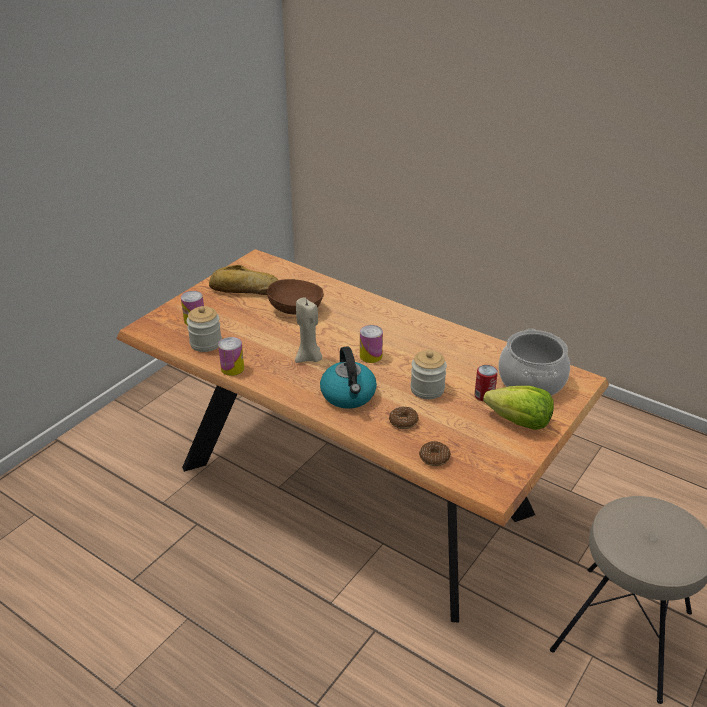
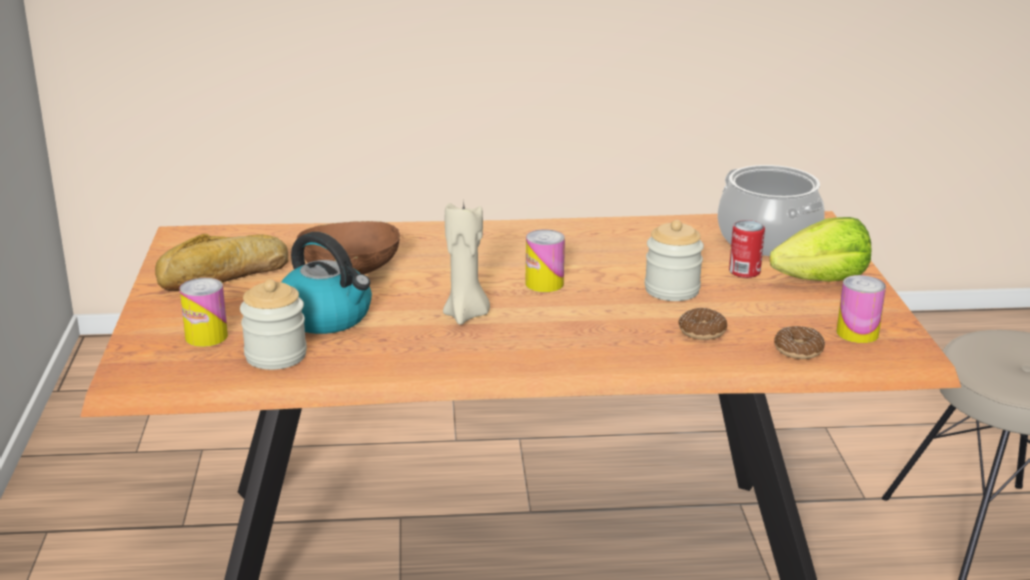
camera: 40 degrees left, 10 degrees down
(232, 368) = (373, 368): can -> can (857, 333)
(349, 395) = (589, 333): kettle -> kettle (327, 317)

